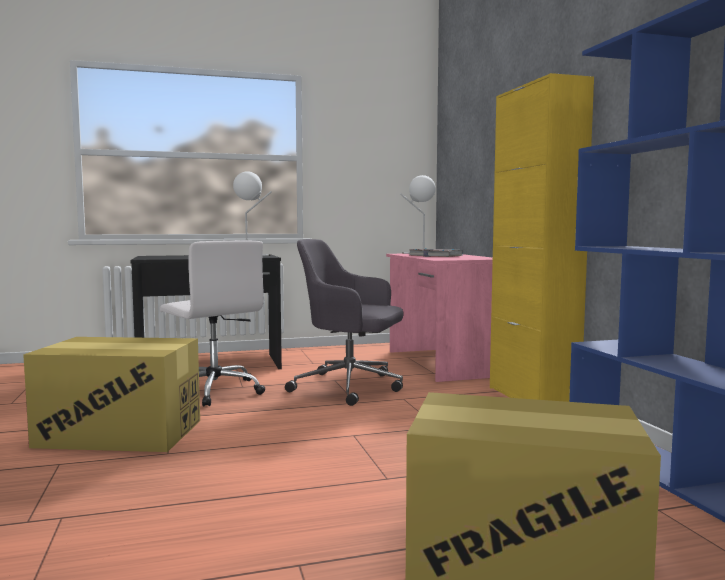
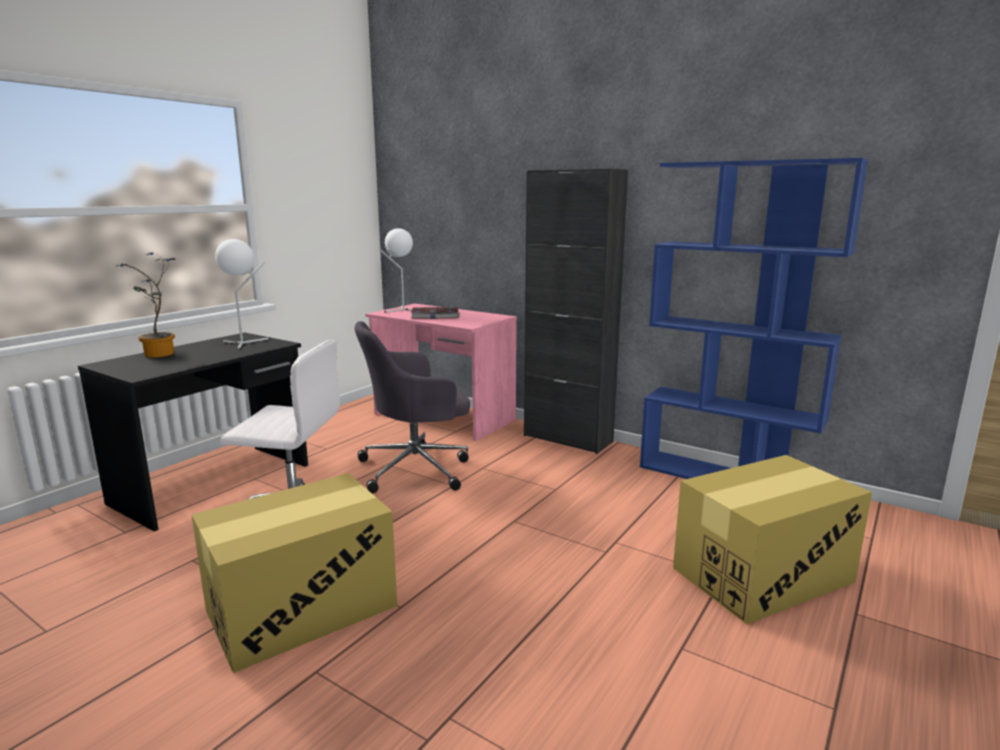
camera: 40 degrees left, 10 degrees up
(186, 255) = (159, 355): none -> potted plant
(532, 398) = (568, 438): yellow cabinet -> black cabinet

